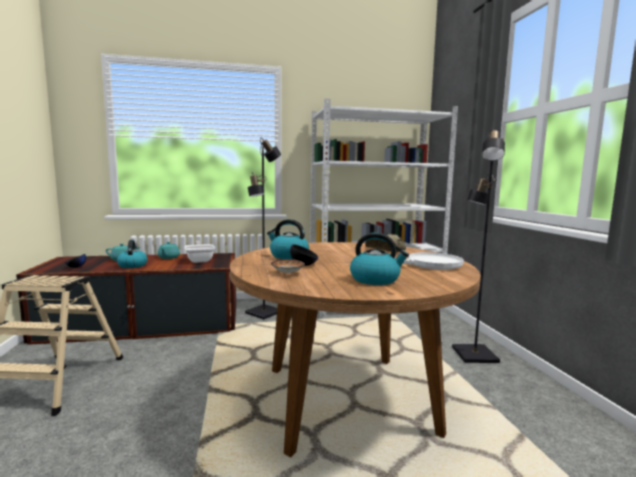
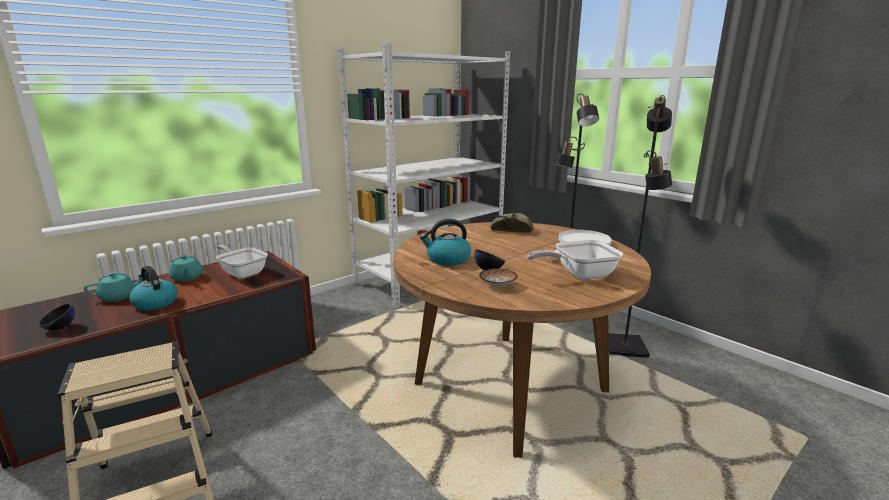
camera: 30 degrees left, 10 degrees up
(263, 312) = (323, 318): black floor lamp -> black floor lamp (624, 346)
(375, 279) = (579, 274): kettle -> frying pan

